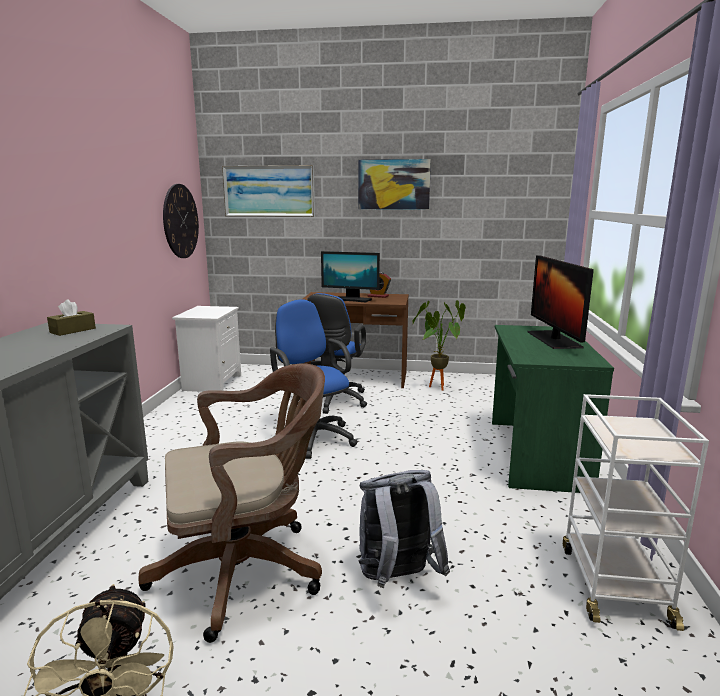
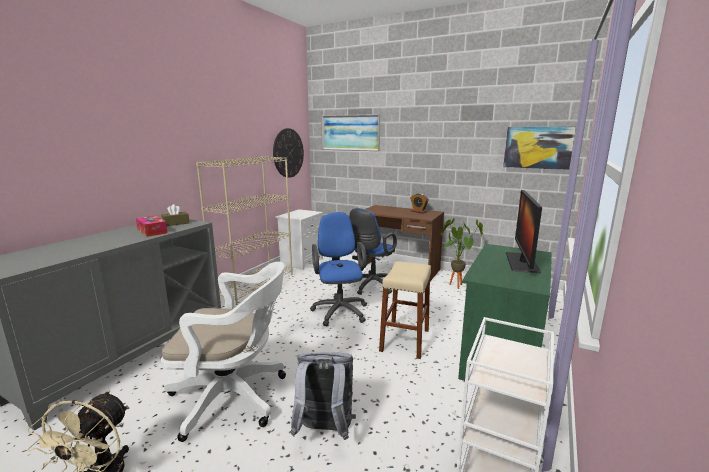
camera: 20 degrees right, 0 degrees up
(48, 343) = (152, 231): none -> tissue box
(163, 422) = (255, 285): none -> beige bookcase
(247, 570) = (235, 397): brown office chair -> white office chair
(350, 299) = (395, 213): monitor -> none
(394, 184) = (436, 128): picture -> picture (537, 147)
(421, 458) = (405, 340): none -> beige stool

